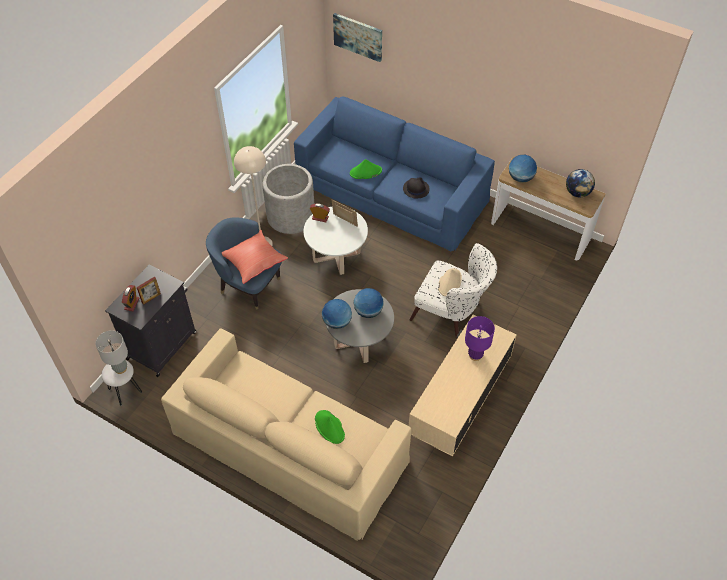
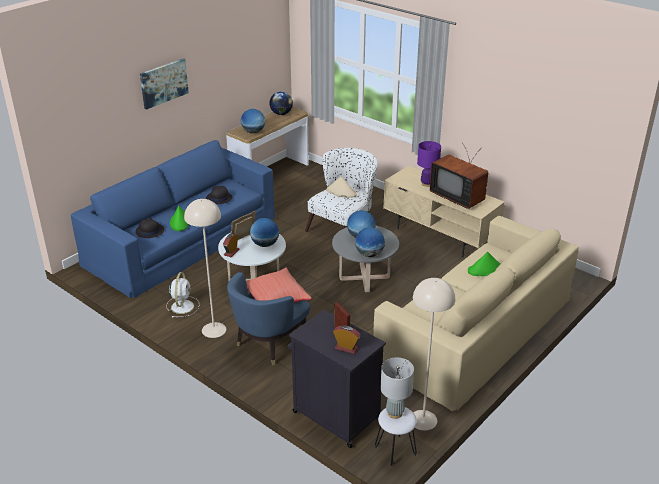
camera: 80 degrees left, 20 degrees down
(160, 408) = (423, 420): none -> beige floor lamp
(291, 216) = (182, 306): grey planter -> white fan
(338, 239) = (265, 244): none -> globe
(345, 156) = (149, 231): none -> black hat
(358, 36) = (74, 123): picture -> picture (163, 83)
(453, 389) = (458, 196): none -> television

